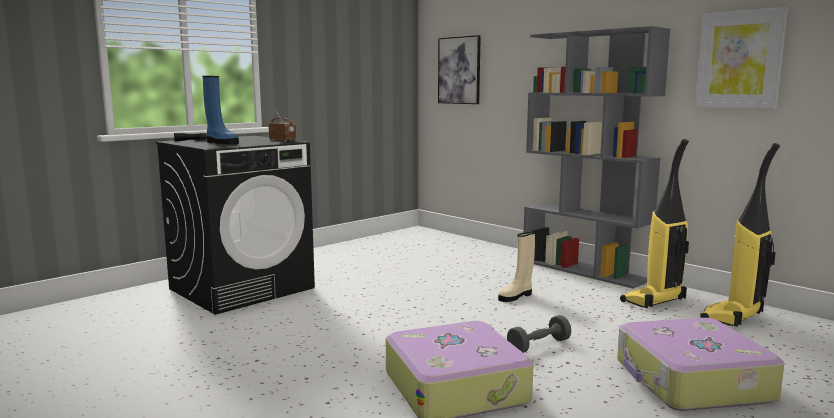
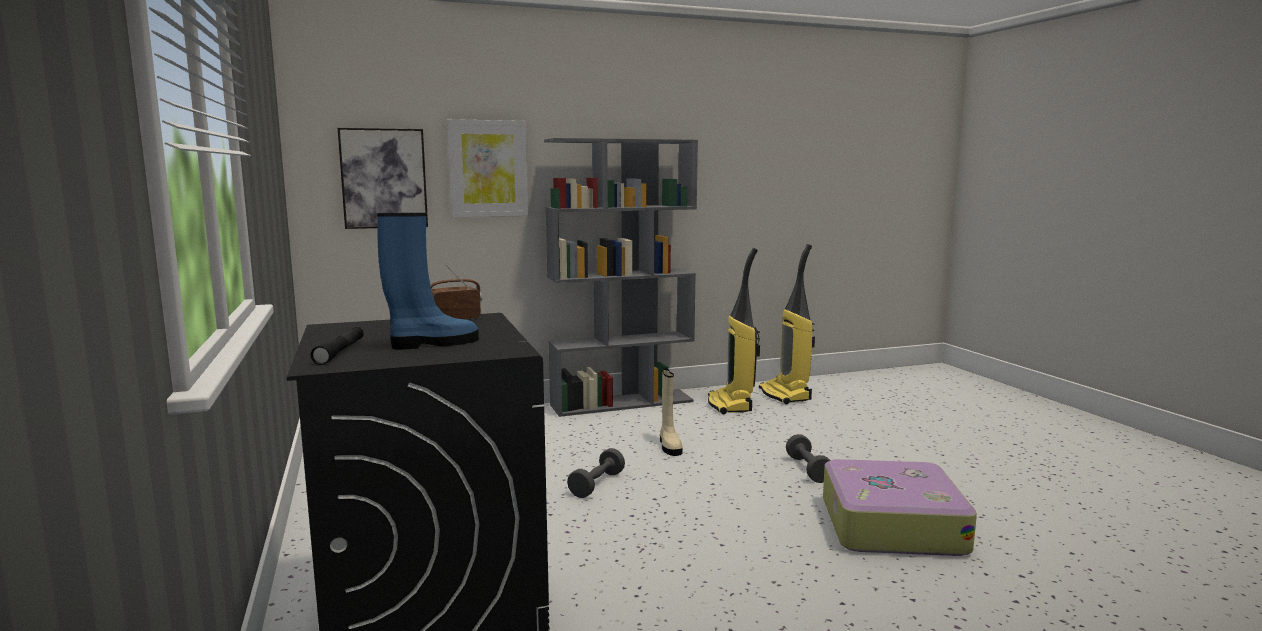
camera: 65 degrees left, 0 degrees up
(418, 290) = (597, 484): none -> grey dumbbell
(691, 381) = (902, 441): suitcase -> none
(739, 59) = (737, 173): picture -> picture (488, 168)

